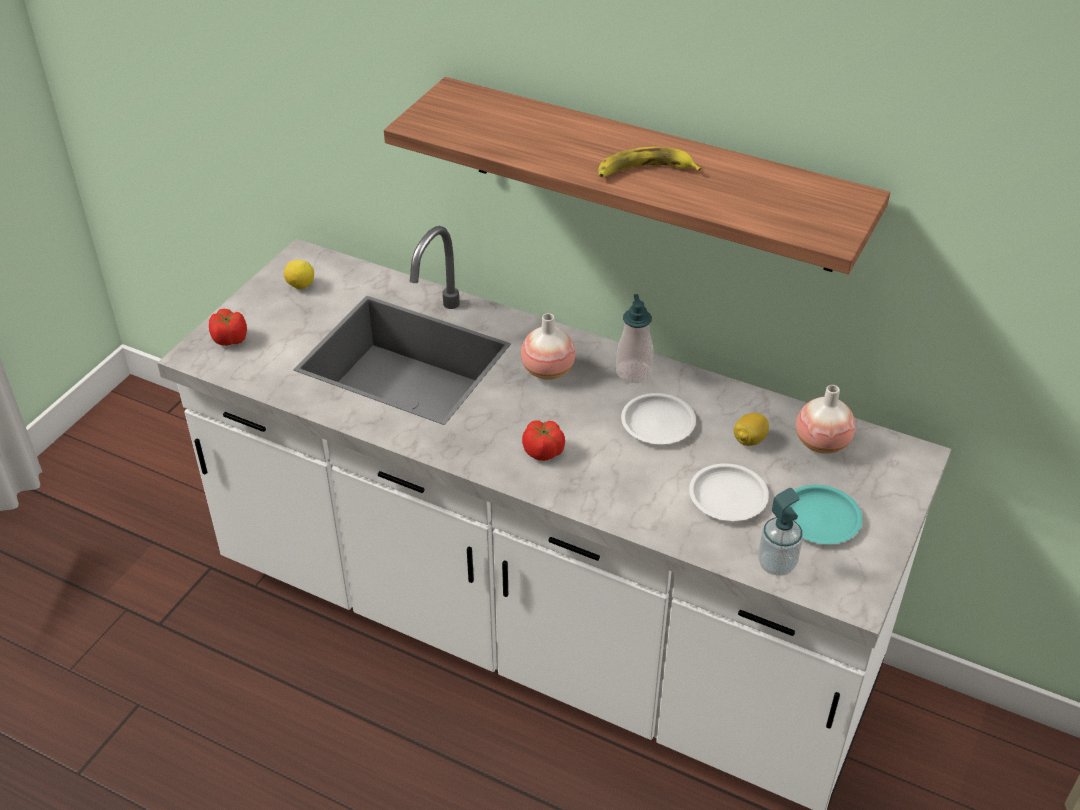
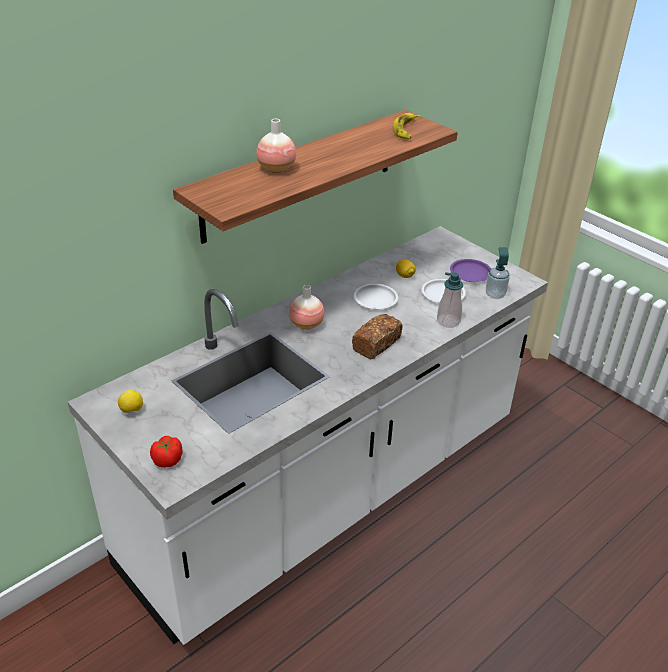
camera: 70 degrees left, 5 degrees down
(543, 452) = (376, 344): tomato -> bread
(633, 372) = (328, 295): soap dispenser -> soap dispenser (448, 321)
(645, 171) = (343, 156): banana -> banana (406, 130)
(819, 519) = (470, 273): turquoise plate -> purple plate
(821, 443) = (418, 256): vase -> vase (276, 169)

